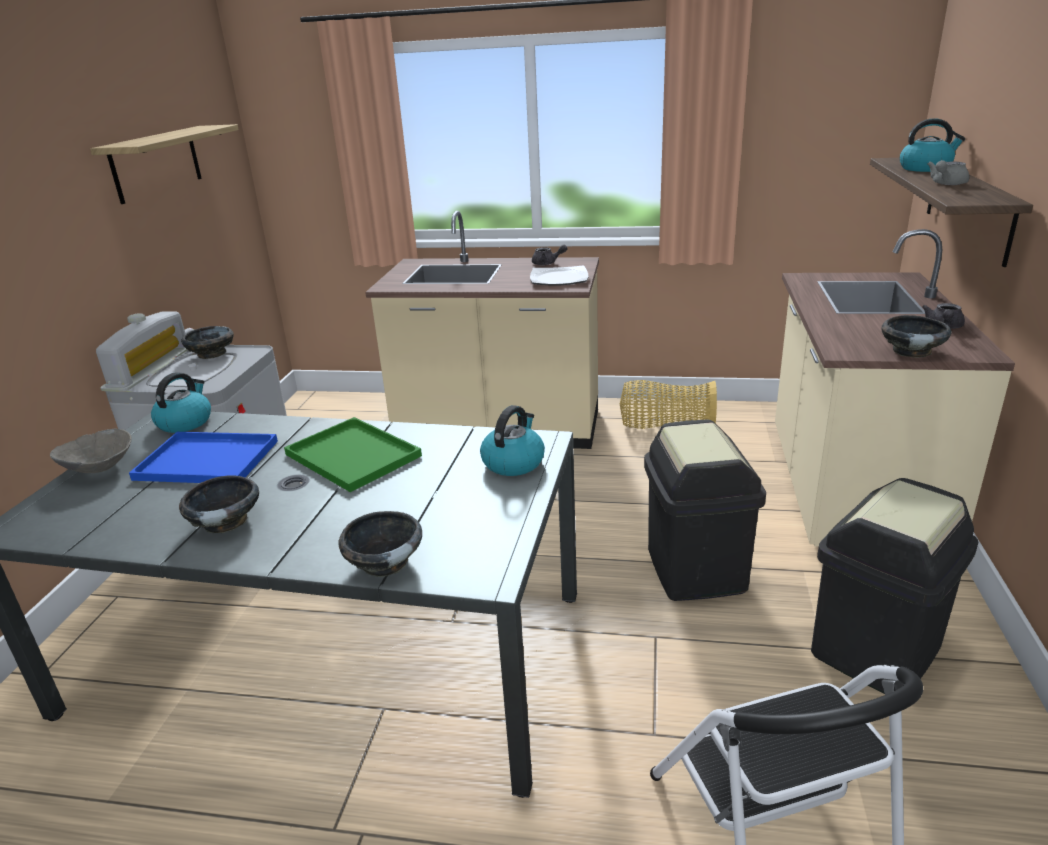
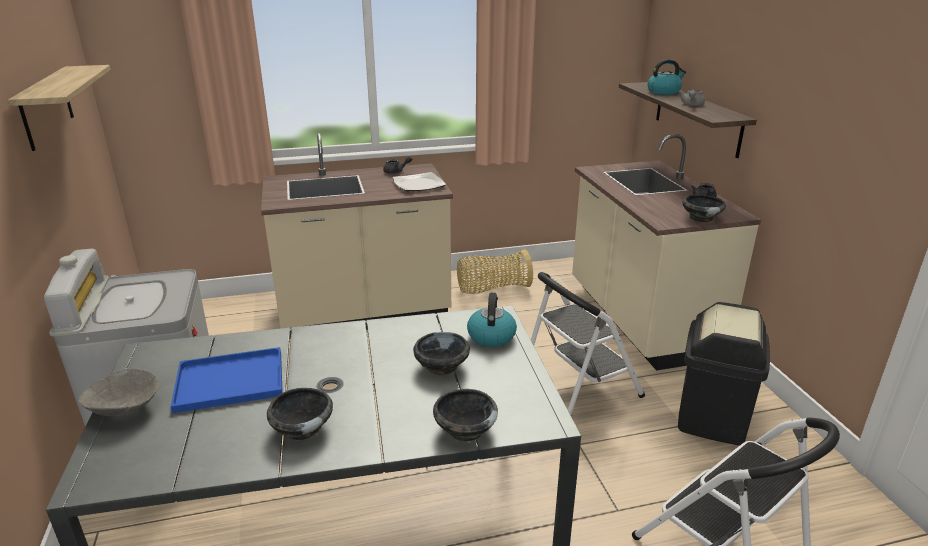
camera: 25 degrees left, 0 degrees up
(185, 422) = (171, 351): kettle -> none
(211, 354) = (136, 284): black bowl -> black bowl (441, 366)
(355, 455) = (362, 353): green tray -> none
(694, 570) = (575, 391): black trash can -> step ladder

